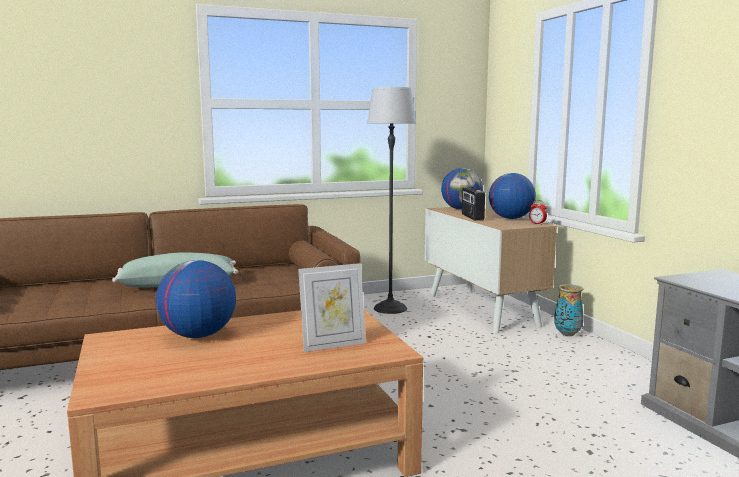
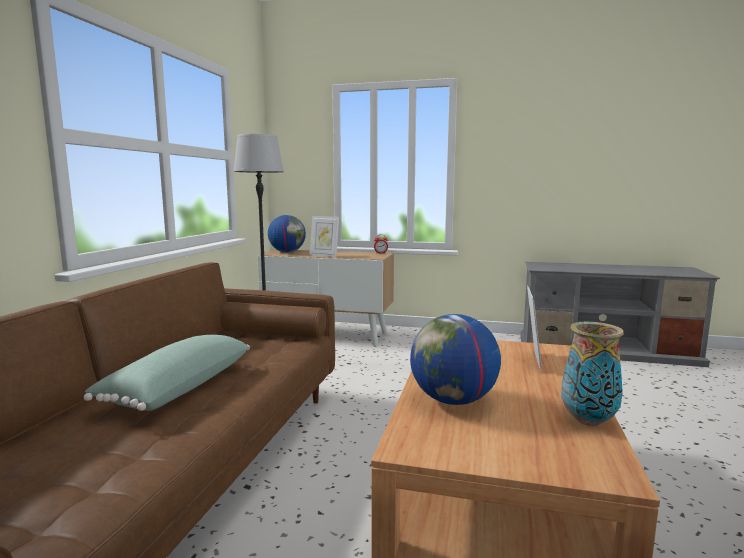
camera: 55 degrees left, 0 degrees up
(471, 217) = (324, 255): radio -> picture frame
(510, 218) = (350, 253): globe -> none
(567, 334) = (408, 332): vase -> vase (588, 420)

